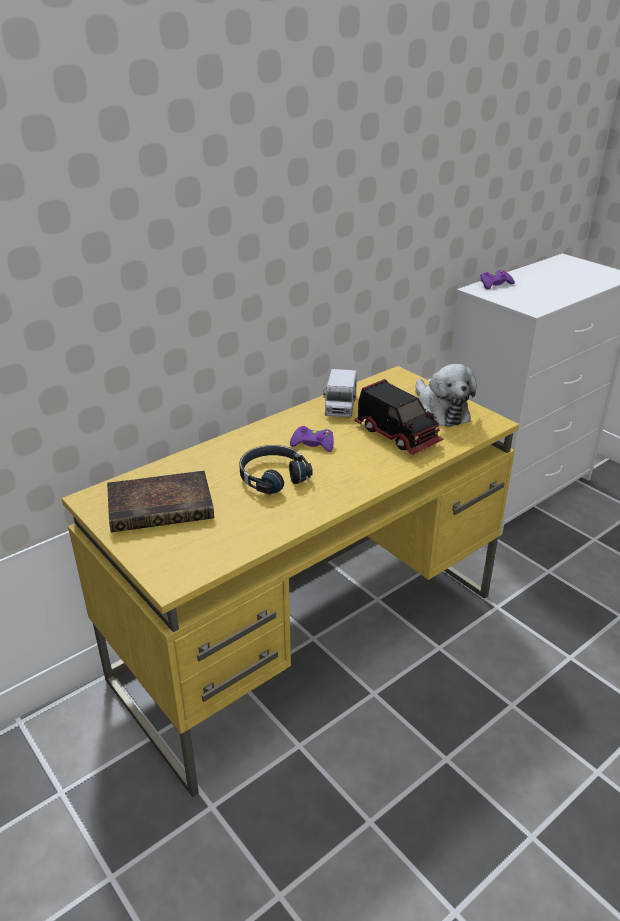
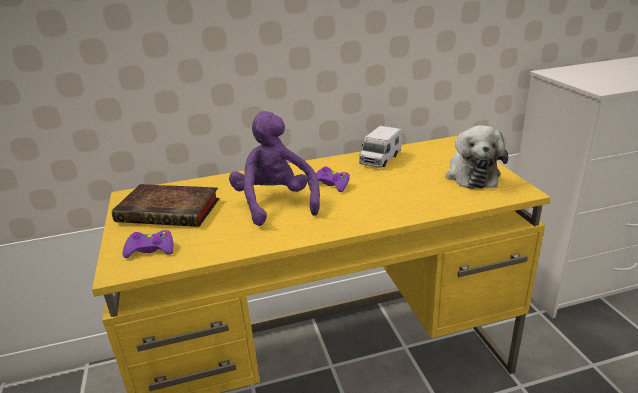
camera: 25 degrees right, 5 degrees down
(272, 476) = (275, 203): black headphones -> purple plush toy
(398, 434) = (415, 188): toy truck -> none
(495, 284) = (573, 69): purple game controller -> purple game controller (150, 250)

